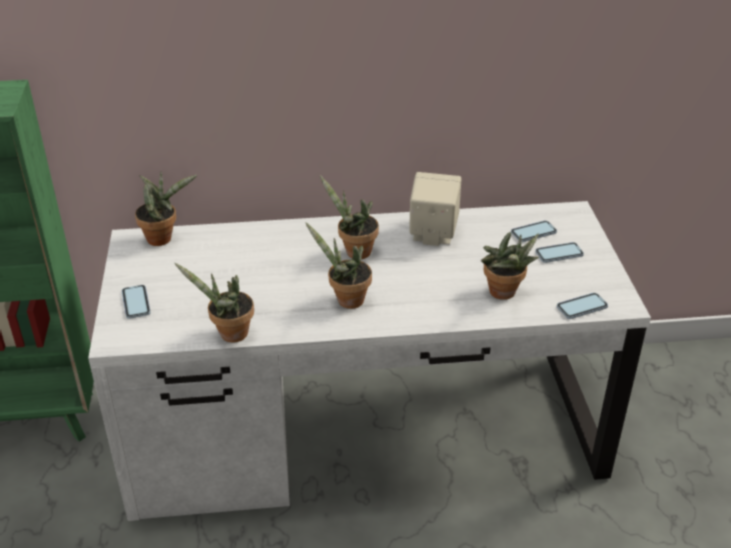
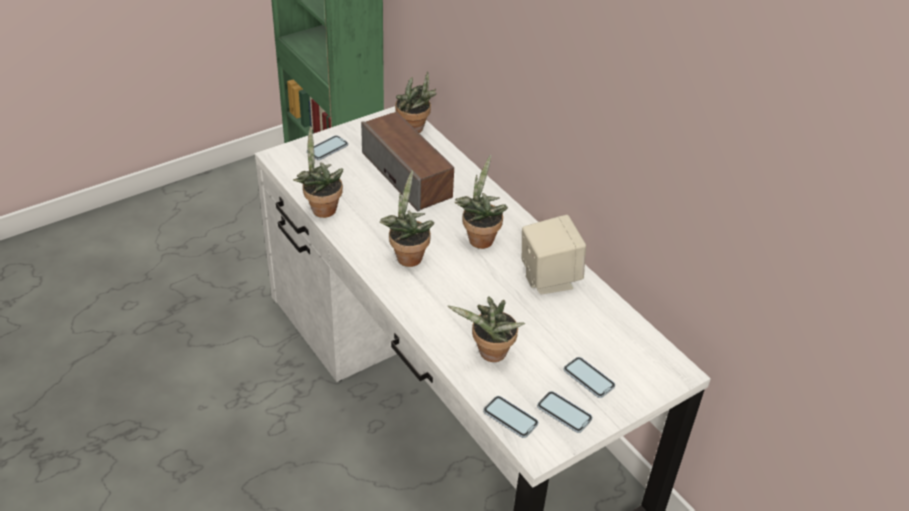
camera: 60 degrees right, 5 degrees up
(228, 264) = (407, 175): none -> speaker
(533, 233) = (610, 349): phone -> phone (564, 413)

